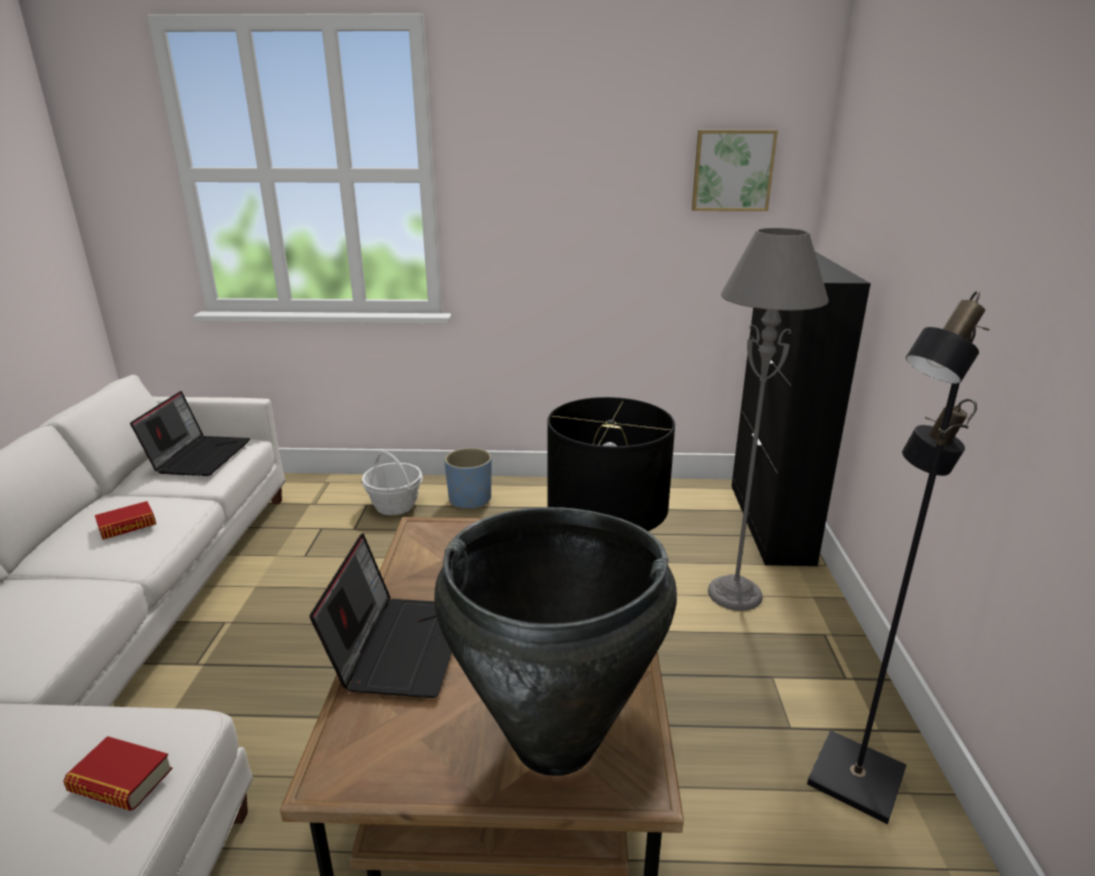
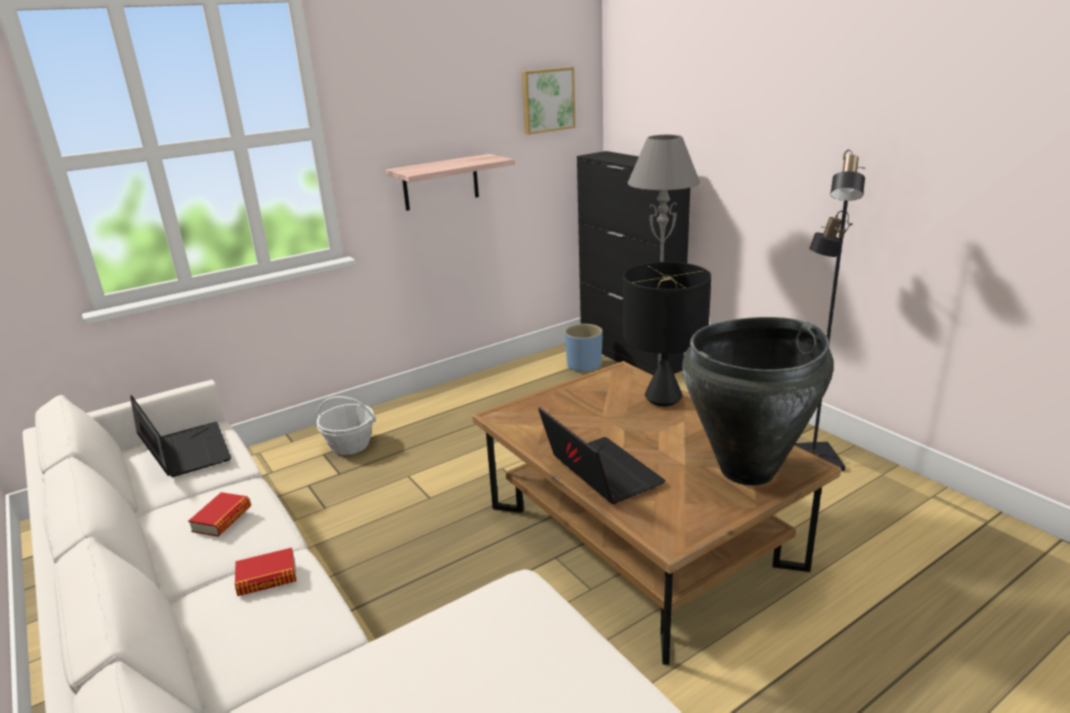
camera: 35 degrees left, 0 degrees up
(121, 780) = (535, 621): book -> book (267, 578)
(469, 499) = (408, 418): blue planter -> blue planter (583, 366)
(567, 252) = (441, 182): none -> shelf

